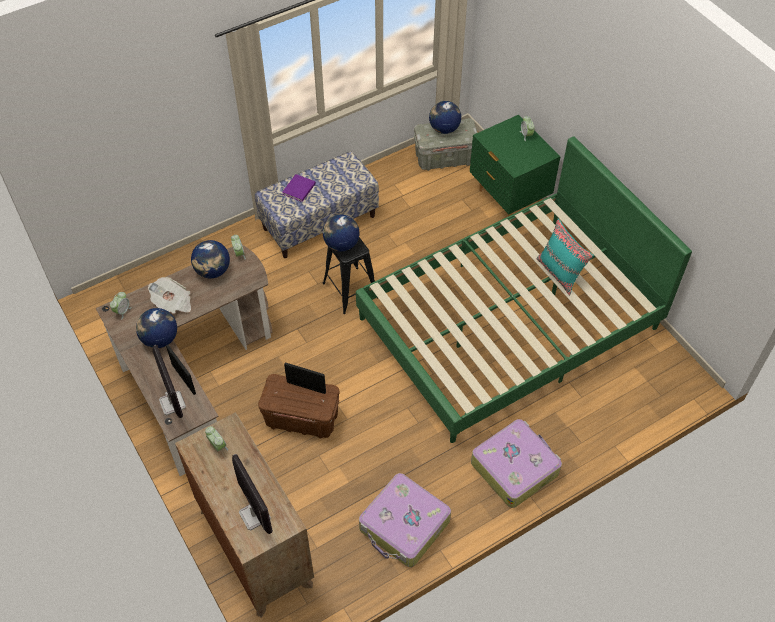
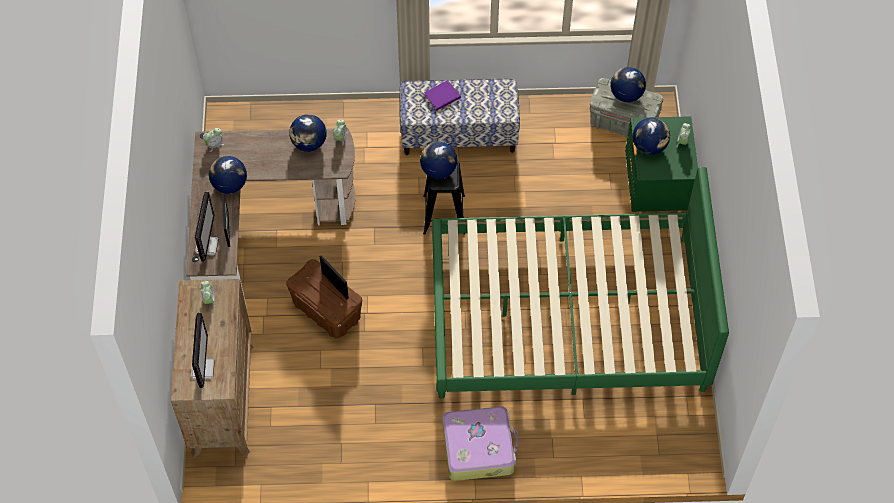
camera: 30 degrees right, 5 degrees up
(173, 303) = (259, 157): newspaper -> none
(404, 526) = (352, 446): suitcase -> none
(504, 149) = (649, 146): none -> globe
(560, 273) = (630, 293): turquoise pillow -> none

